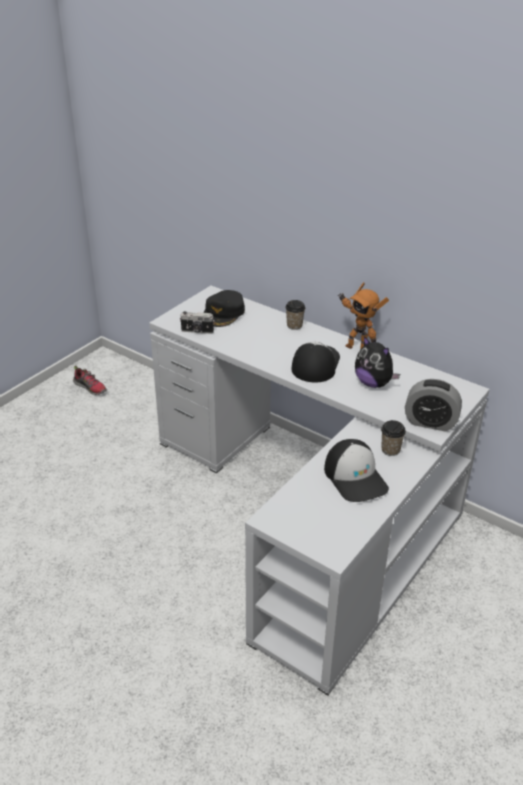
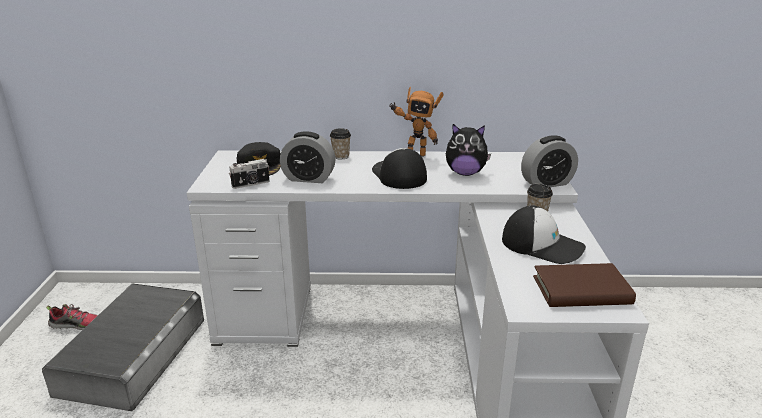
camera: 35 degrees left, 10 degrees down
(108, 428) = (134, 355): none -> grey storage box
(243, 341) = (308, 178): none -> alarm clock
(328, 527) = (581, 290): none -> brown book

